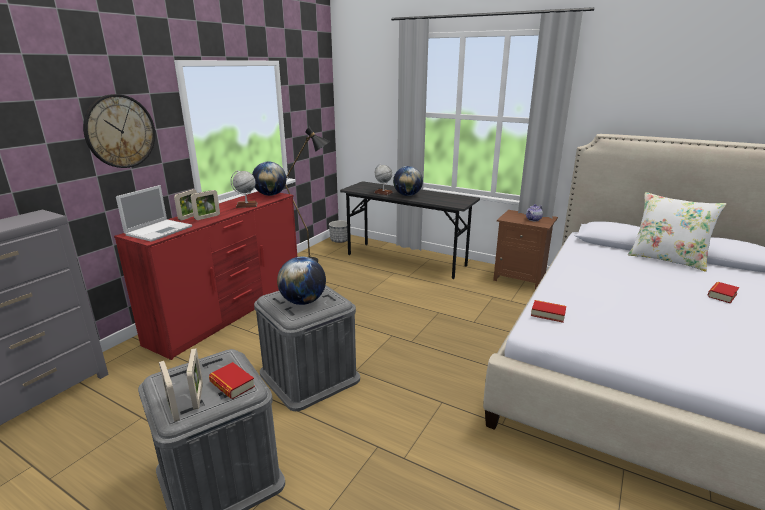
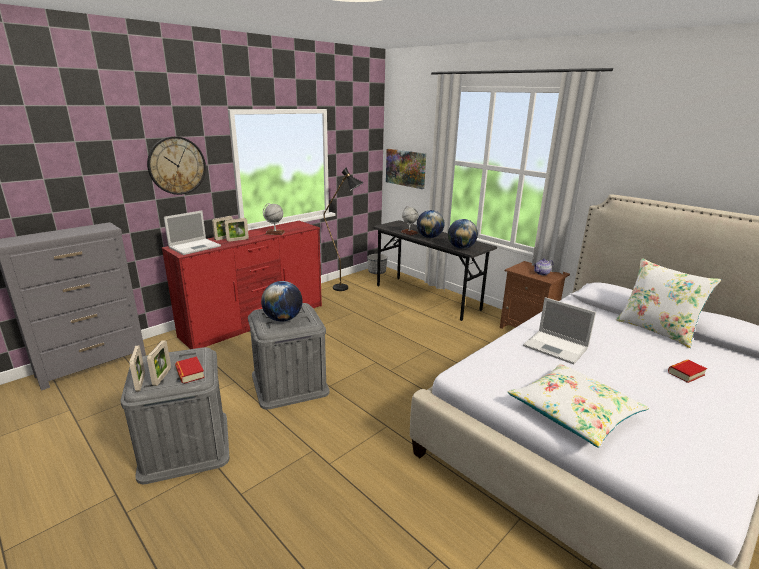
camera: 15 degrees right, 0 degrees up
(270, 195) = (301, 225): globe -> globe (461, 248)
(364, 124) = (406, 168): none -> picture
(548, 314) = (484, 362): book -> none
(600, 288) = (556, 347): none -> laptop
(664, 349) = (573, 412): none -> white pillow

